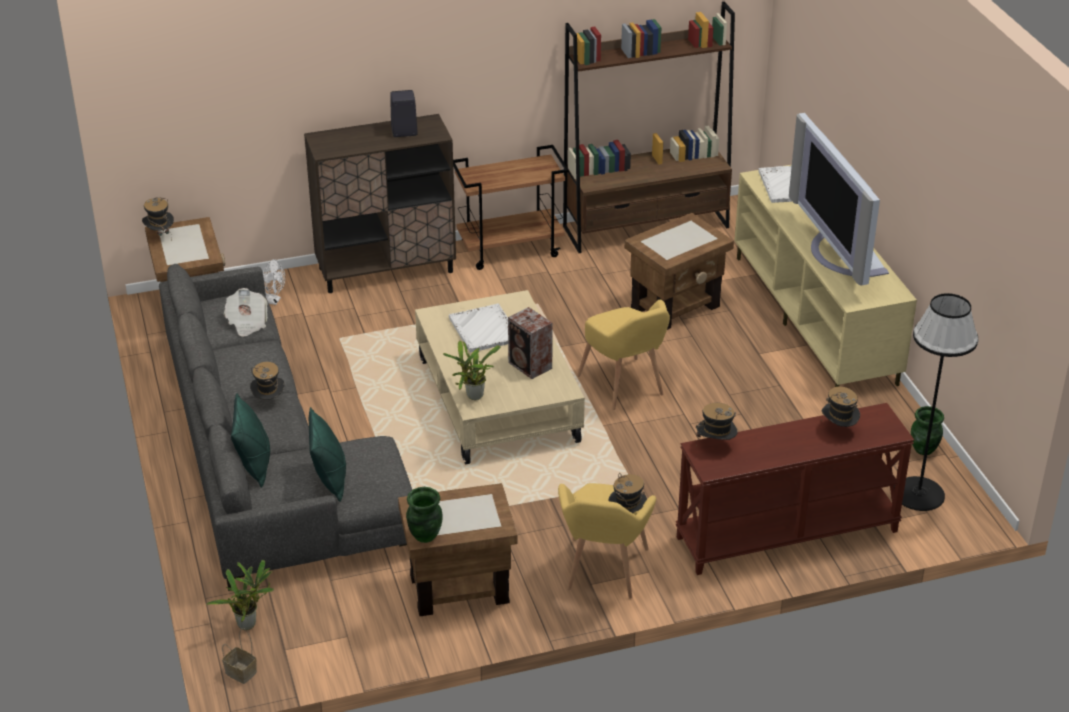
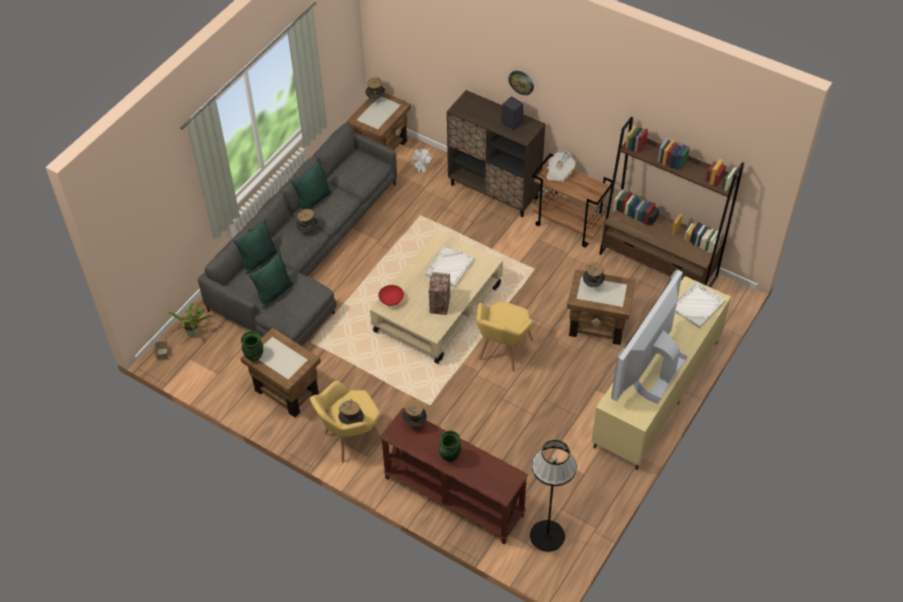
camera: 50 degrees right, 15 degrees up
(229, 371) = (314, 201): none -> green pillow
(247, 323) = (356, 179): newspaper -> newspaper (559, 172)
(390, 68) = (521, 82): none -> wall clock
(473, 397) = (391, 301): potted plant -> red bowl
(838, 429) = (480, 466): hat -> hat (593, 285)
(924, 449) = (589, 516): green vase -> green vase (450, 456)

